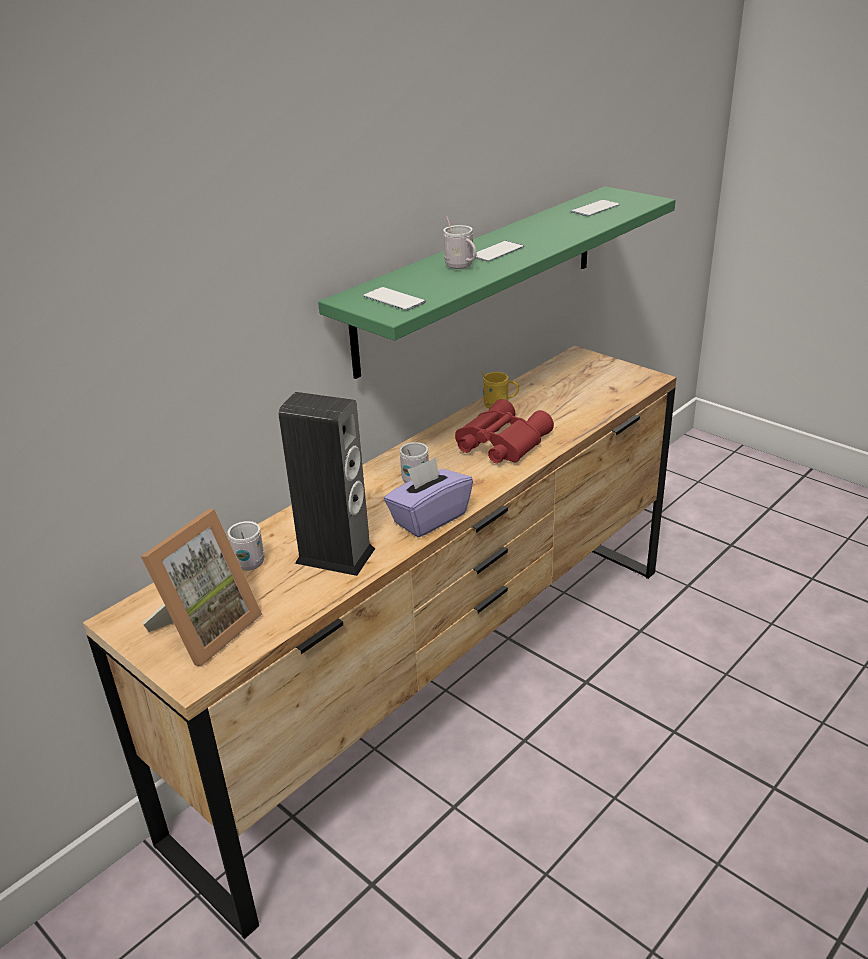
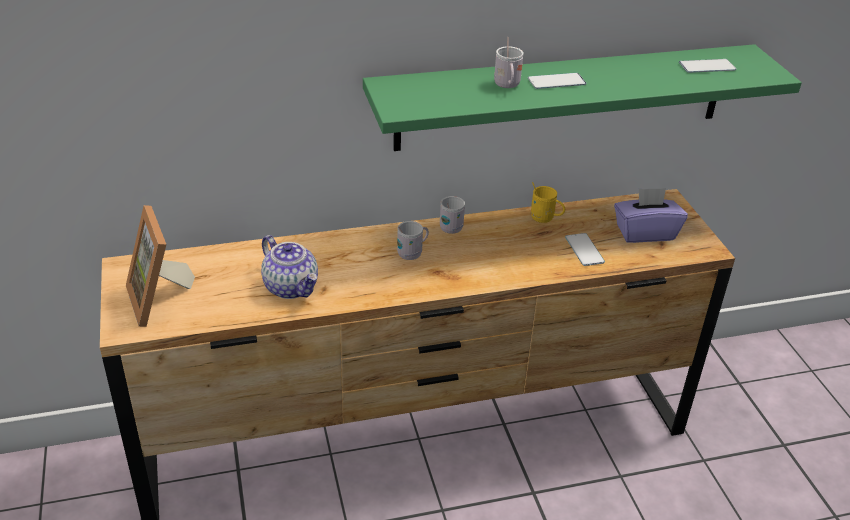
camera: 30 degrees right, 5 degrees up
(205, 629) = (161, 300): picture frame -> picture frame turned 90 degrees clockwise
(250, 560) = (236, 263): white mug -> white mug (452, 226)
(335, 556) = (292, 287): speaker -> teapot
(394, 299) = (415, 97): phone -> phone (584, 250)
(429, 518) = (386, 290): purple tissue box -> purple tissue box (645, 233)
(499, 443) = (507, 252): red binoculars -> none

